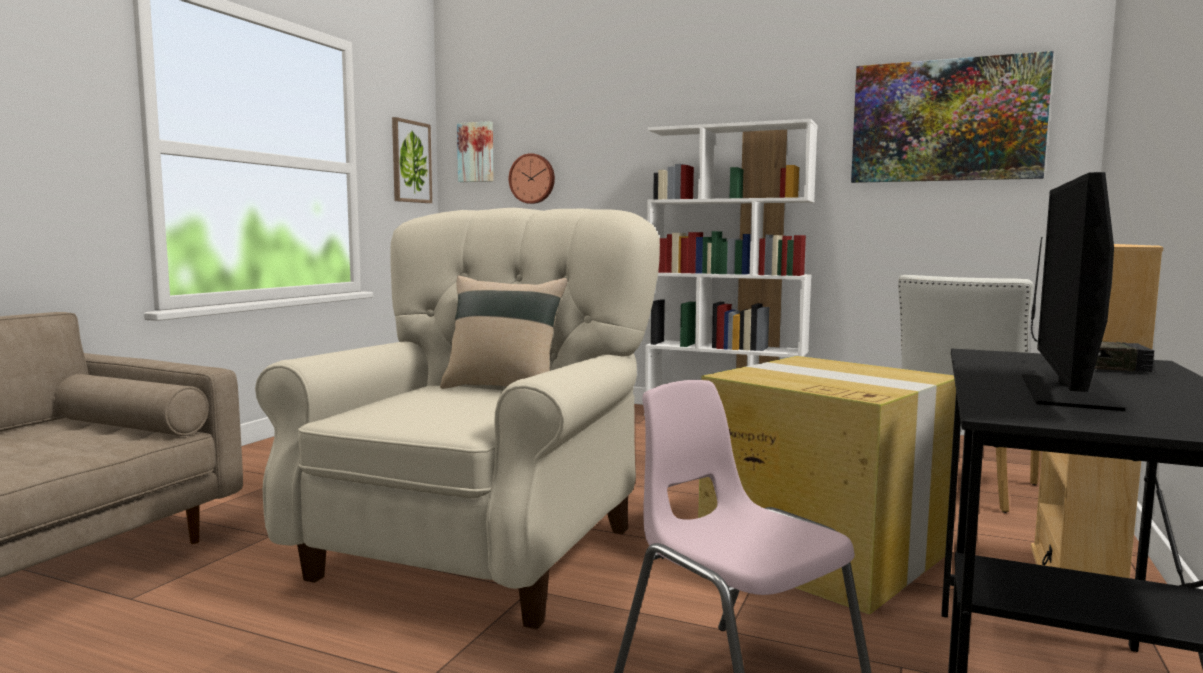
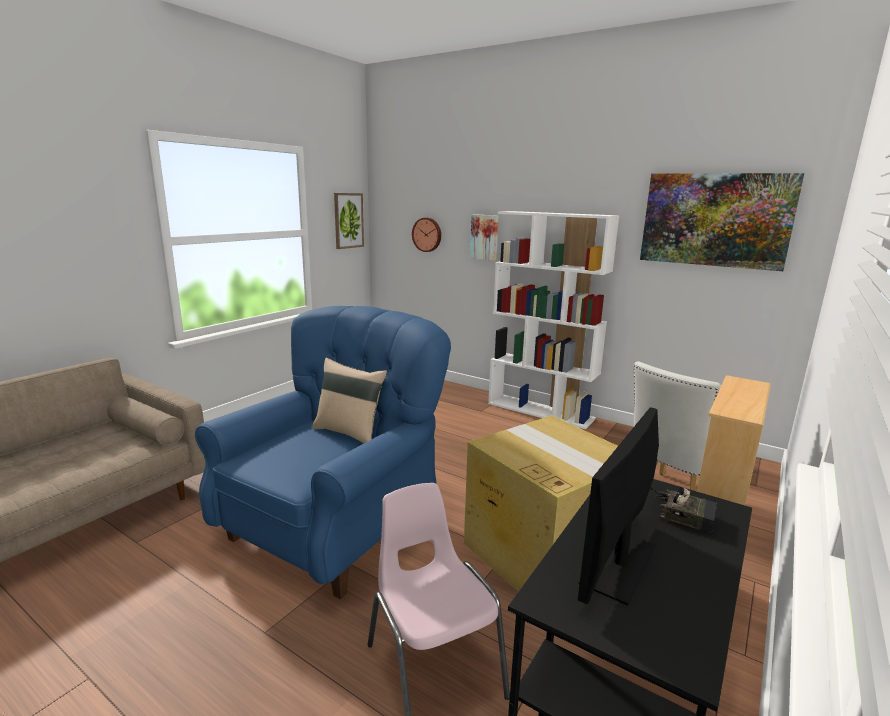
camera: 10 degrees right, 10 degrees up
(476, 152) = (392, 213): picture -> picture (485, 237)
(483, 549) = (337, 524): beige armchair -> blue armchair

